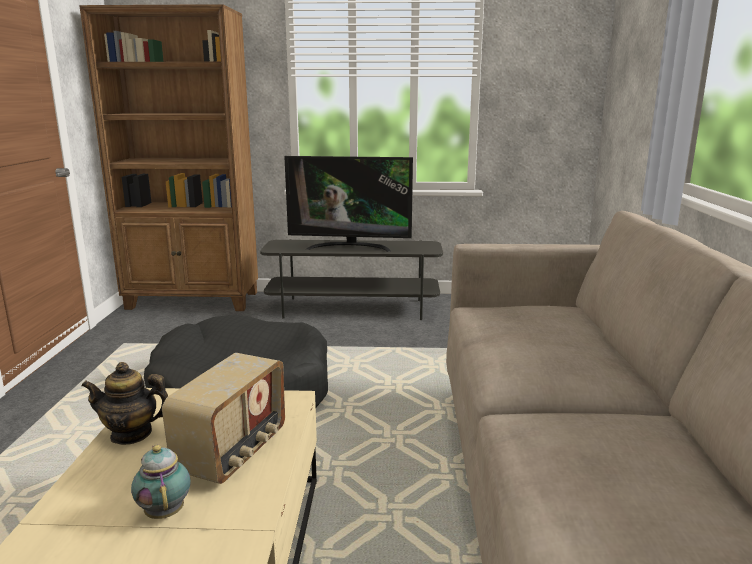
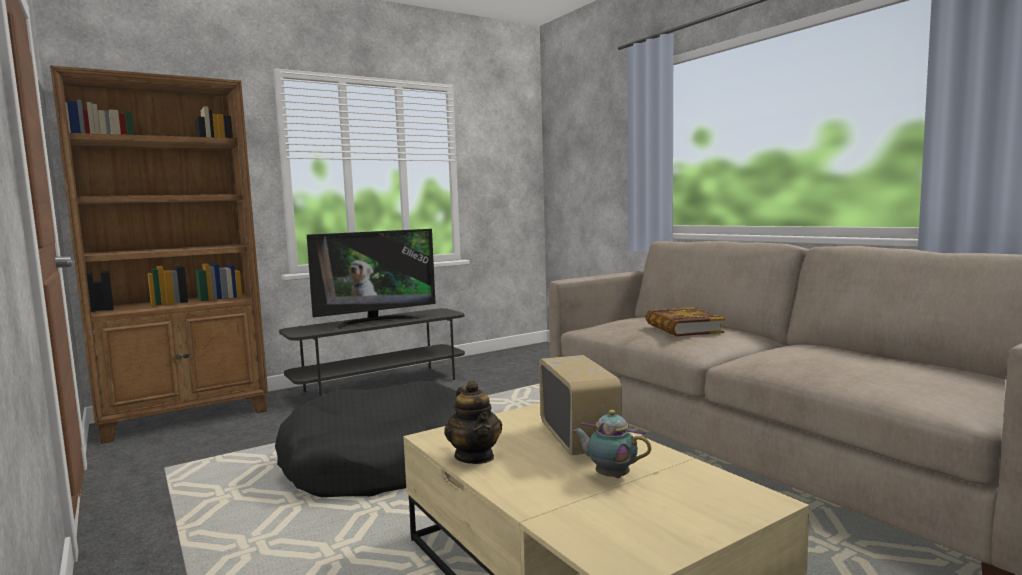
camera: 35 degrees left, 10 degrees down
(131, 434) = (475, 457): teapot -> teapot turned 75 degrees counterclockwise
(541, 345) = (682, 328): none -> book

